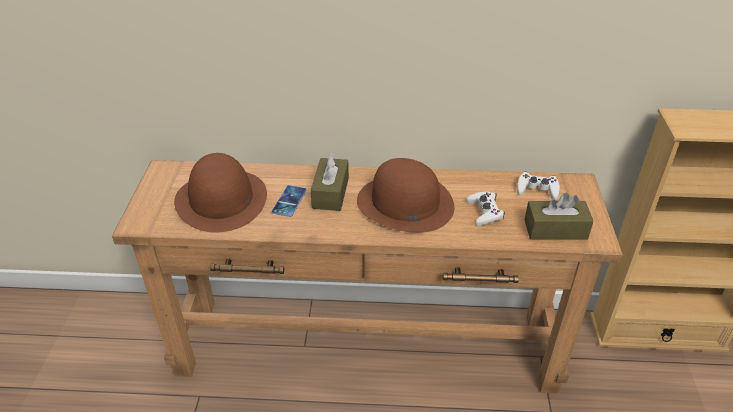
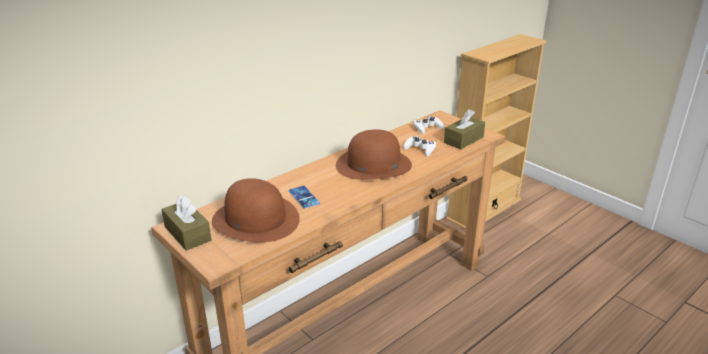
camera: 45 degrees left, 10 degrees down
(330, 193) = (322, 181): brown tissue box -> brown tissue box (187, 233)

